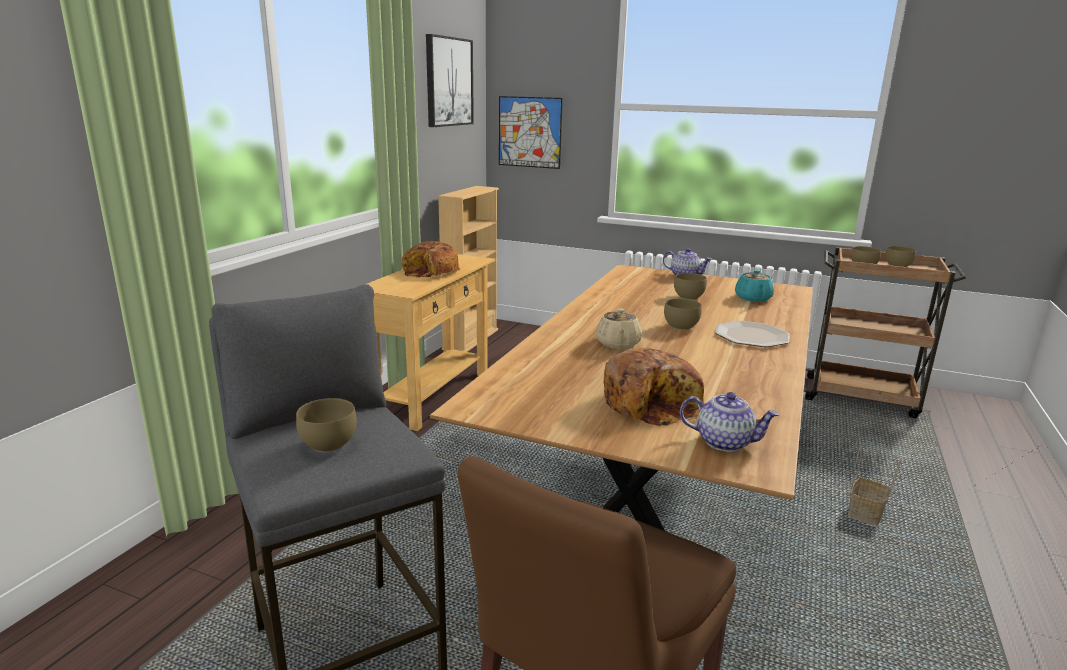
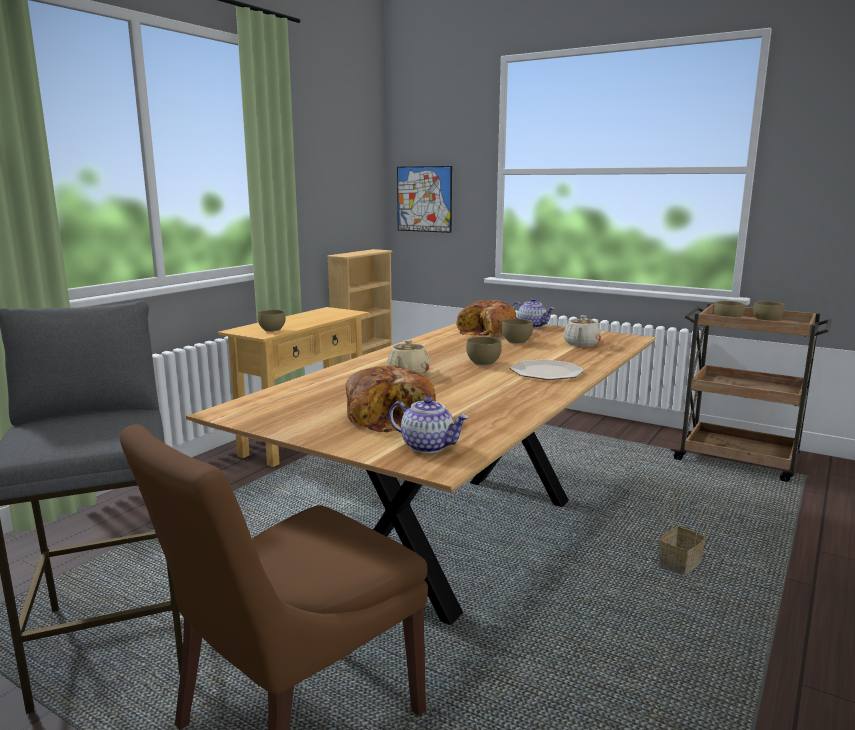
camera: 10 degrees right, 5 degrees down
(327, 444) = (75, 429): brown bowl -> brown bowl (271, 330)
(431, 272) = (299, 320): bread -> bread (487, 331)
(448, 82) = (340, 153): picture -> none
(753, 298) = (581, 344): turquoise teapot -> beige teapot

